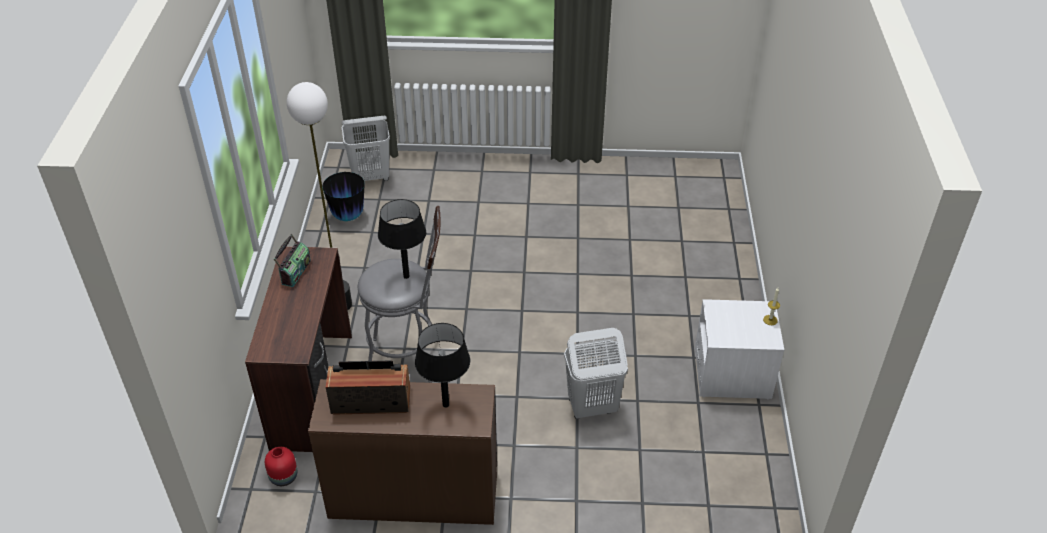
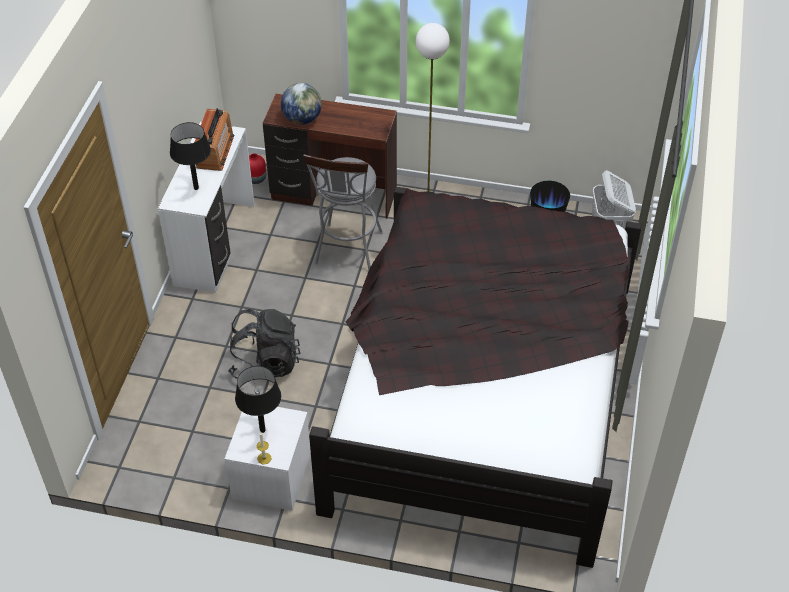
camera: 100 degrees right, 5 degrees up
(295, 272) = (363, 117): radio -> none
(301, 325) = (302, 119): none -> globe
(406, 276) = (346, 181): black table lamp -> black table lamp (262, 430)
(413, 494) = (216, 244): brown desk -> white desk
(579, 242) = (482, 391): none -> black bed
(591, 407) = (265, 363): white laundry basket -> black backpack

